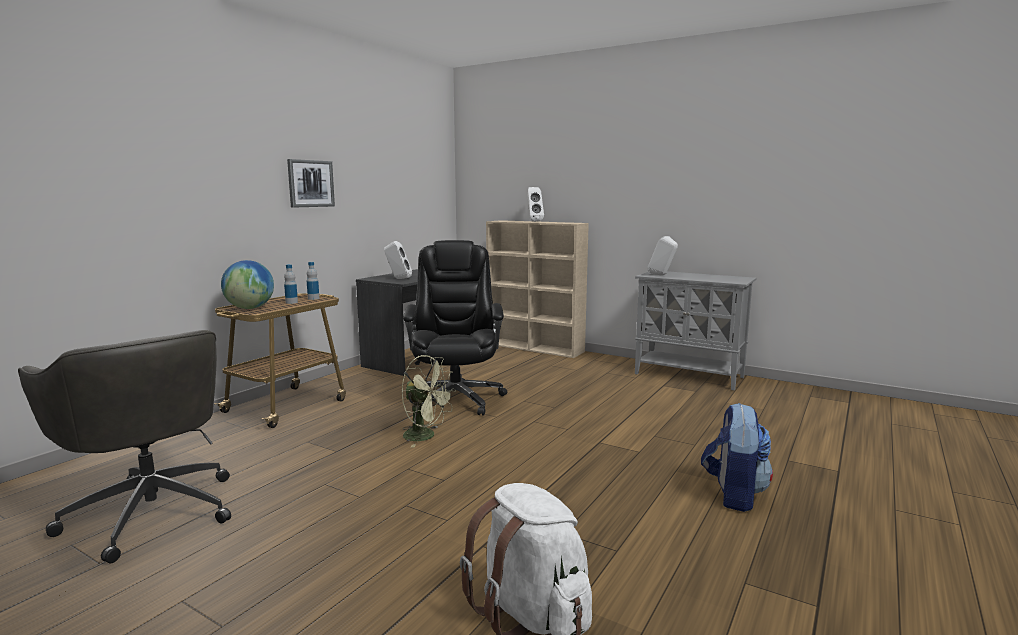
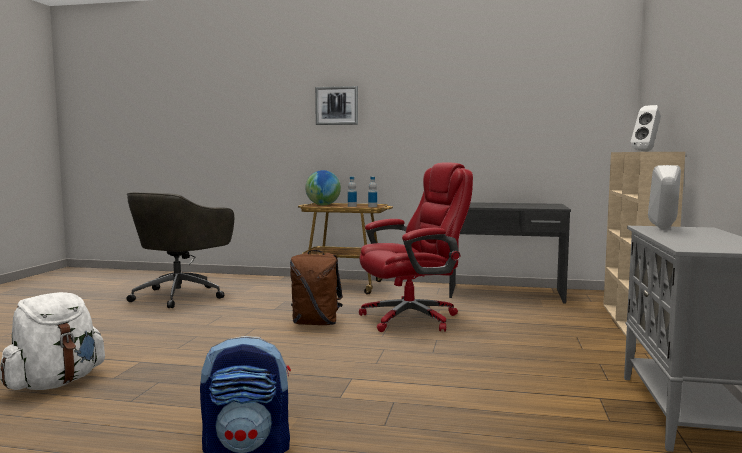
camera: 70 degrees right, 5 degrees down
(310, 183) = (416, 115): picture -> picture (337, 105)
(398, 279) = (475, 205): white speaker -> none
(426, 436) = (316, 323): green fan -> brown backpack
(456, 398) = (412, 319): black office chair -> red office chair

